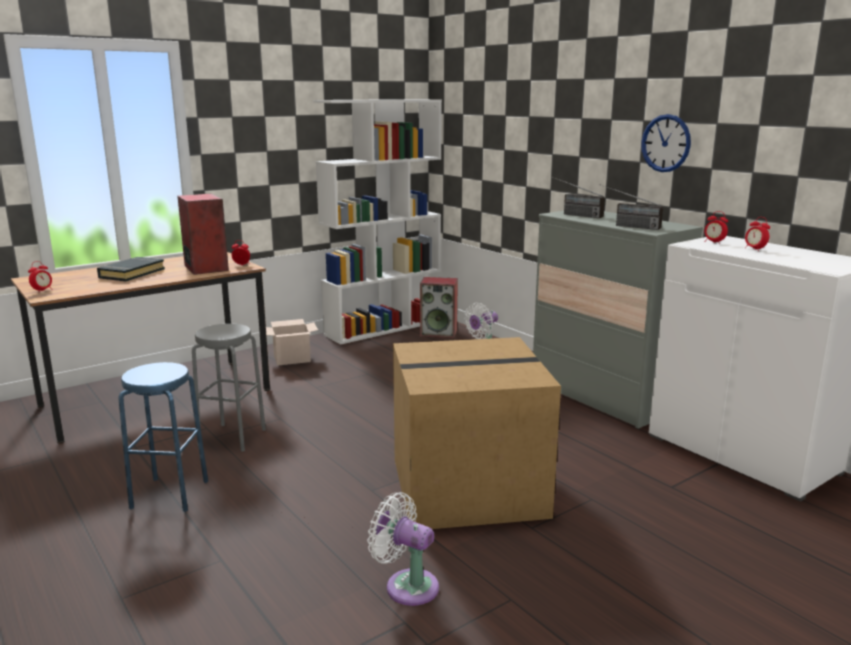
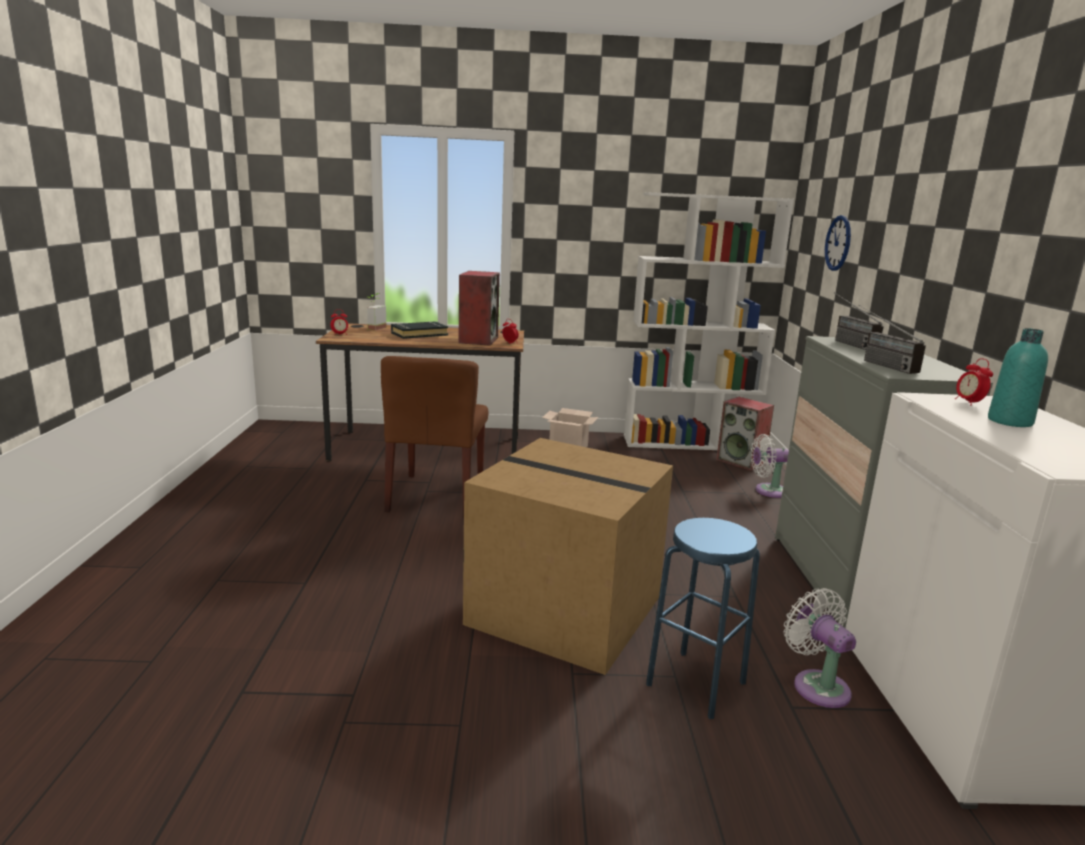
camera: 35 degrees right, 0 degrees up
(64, 276) = (373, 328): none -> potted plant
(170, 494) = (340, 522): blue stool -> blue stool (696, 683)
(232, 437) = (436, 495): grey stool -> brown chair
(407, 585) = (396, 667): white fan -> white fan (817, 685)
(666, 143) = (979, 261): wall clock -> wall clock (838, 243)
(755, 249) = (1010, 421): alarm clock -> turquoise bottle

